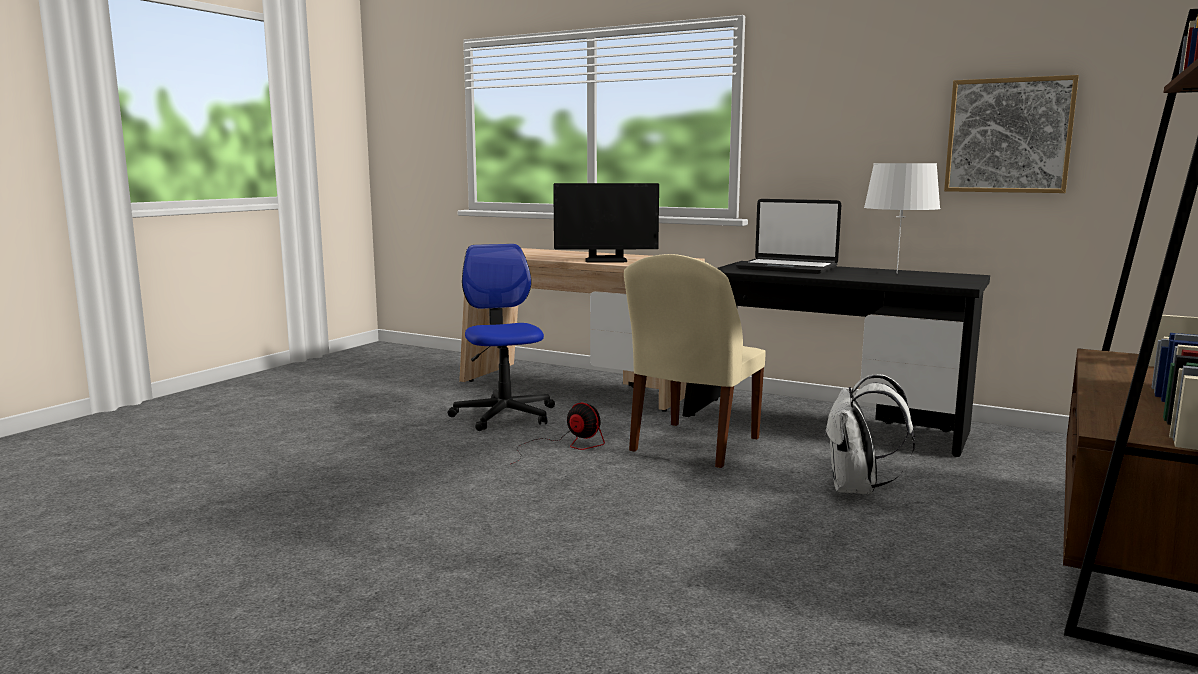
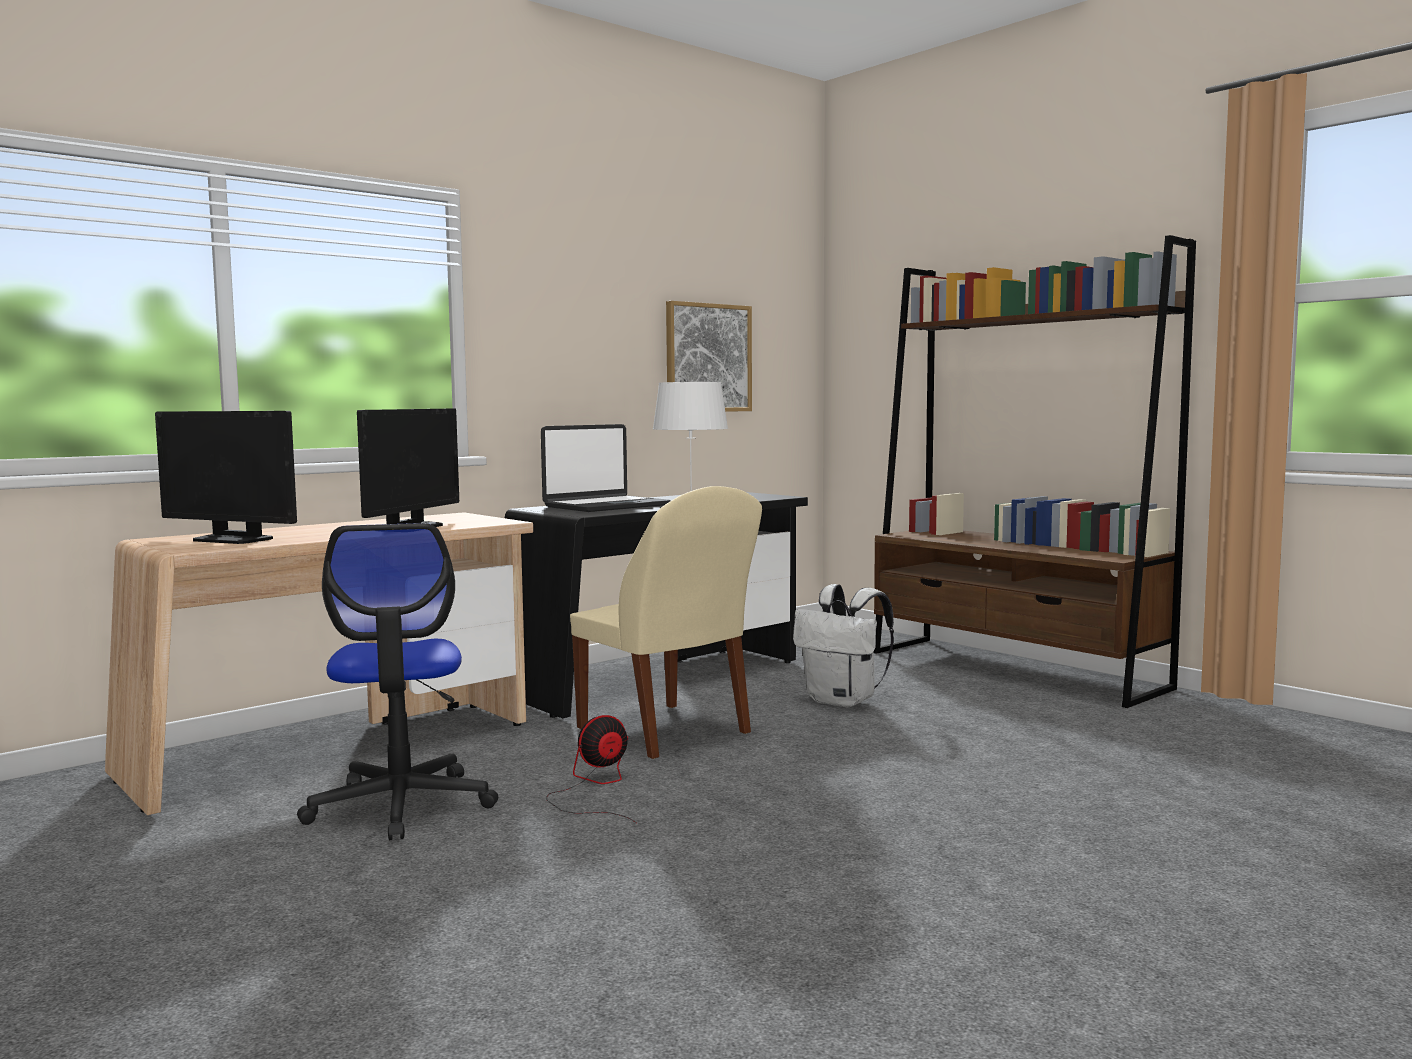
camera: 70 degrees left, 5 degrees down
(504, 415) = (401, 805): office chair -> office chair turned 105 degrees counterclockwise
(529, 253) = (233, 539): none -> monitor

